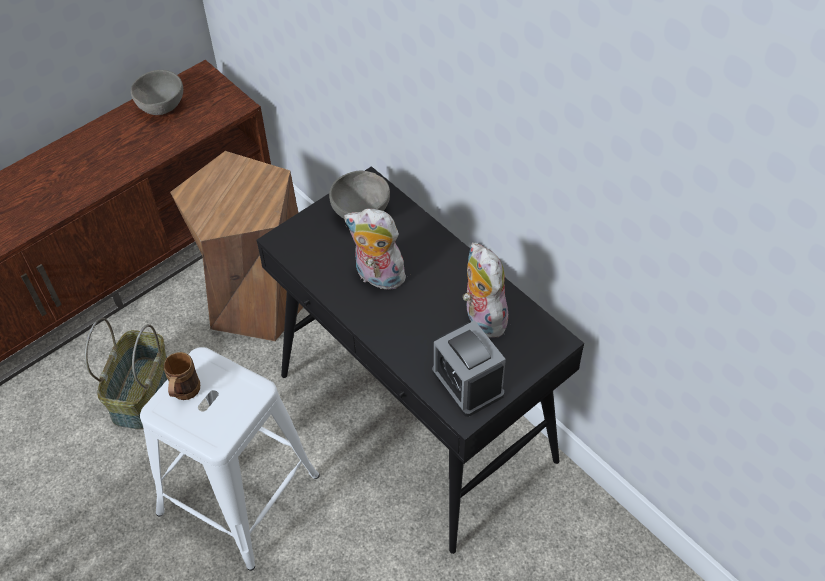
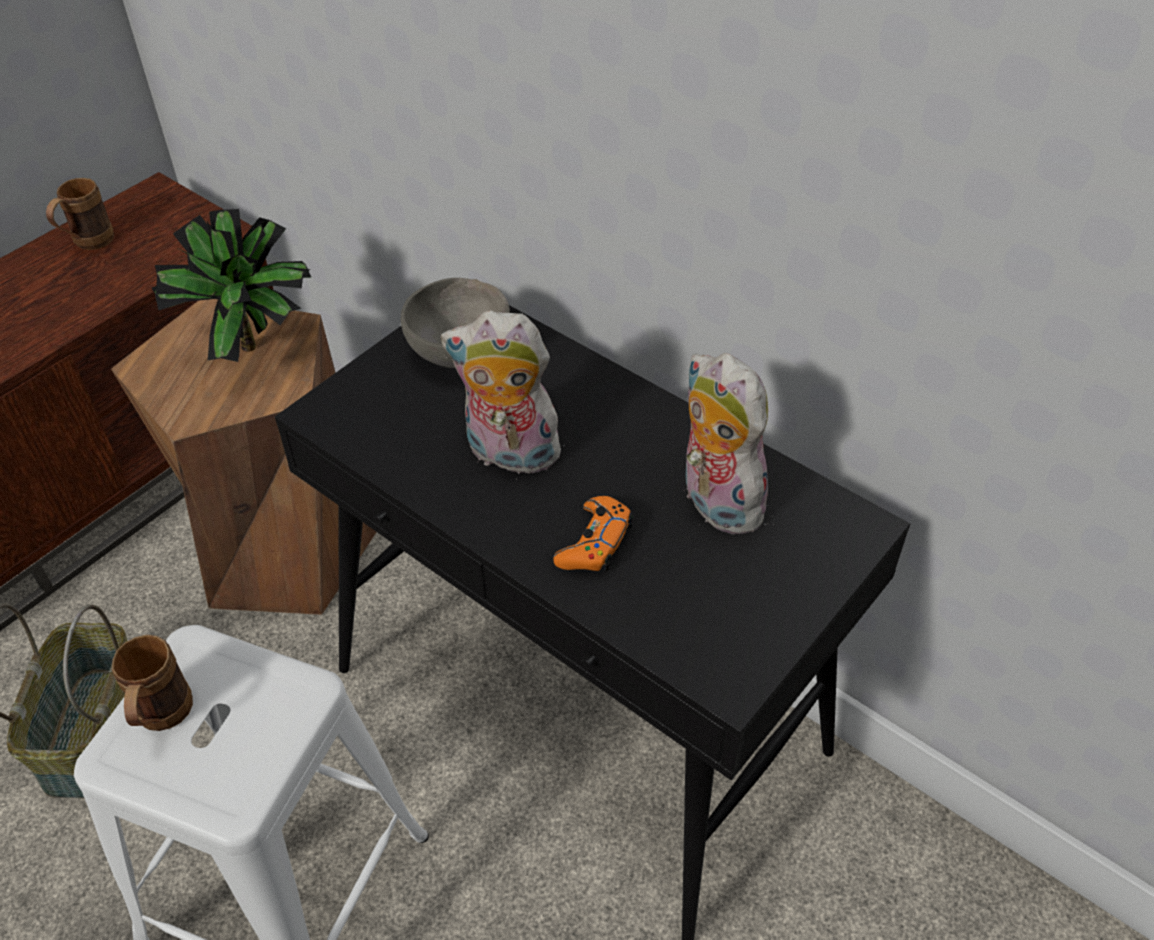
camera: 10 degrees left, 5 degrees down
(161, 106) = (88, 244): grey bowl -> brown mug
(251, 190) = (257, 351): none -> potted plant
(413, 333) = (594, 543): none -> orange game controller
(467, 383) = (718, 621): alarm clock -> none

